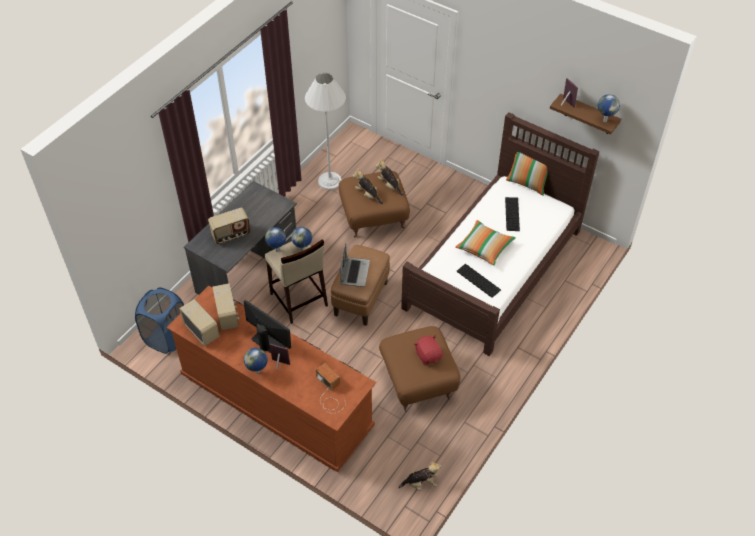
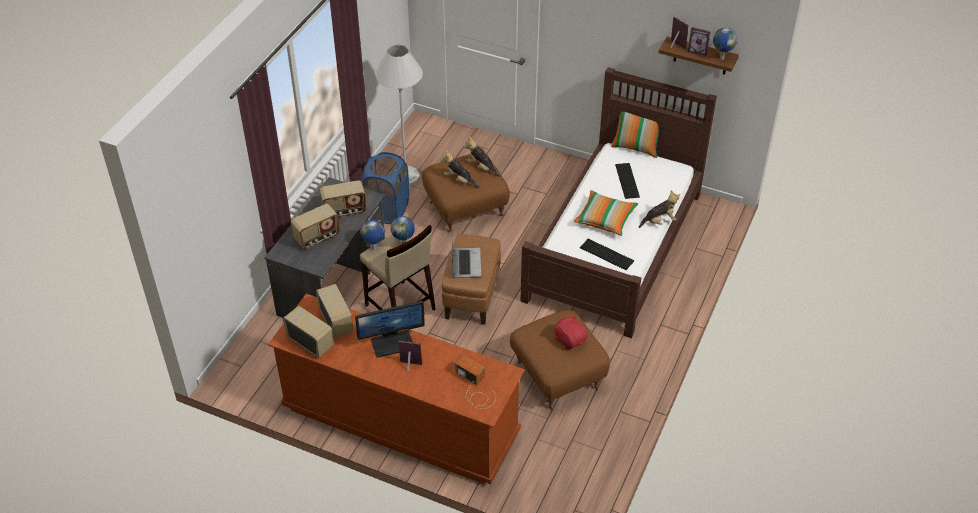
camera: 10 degrees left, 5 degrees down
(167, 337) = (254, 368): blue laundry basket -> blue laundry basket (387, 210)
(258, 372) = (387, 377): globe -> none
(259, 213) = (344, 211): none -> radio
(269, 341) = (392, 343): monitor -> monitor turned 135 degrees clockwise
(421, 483) = (587, 483): plush toy -> plush toy (659, 221)
(585, 111) = (698, 51): none -> picture frame

